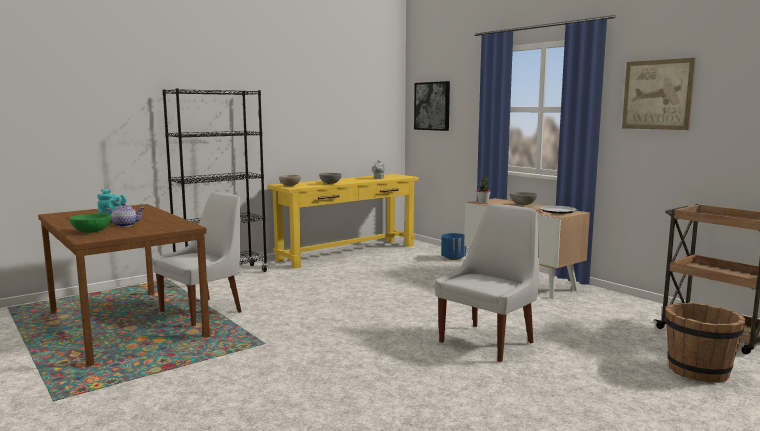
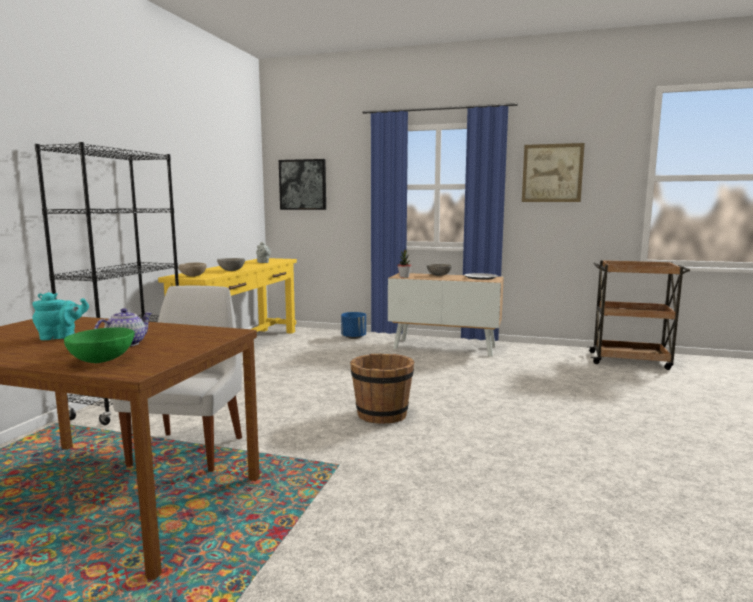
camera: 35 degrees left, 0 degrees up
(488, 341) = (520, 403): white chair -> none
(698, 371) = (672, 388): brown bucket -> brown bucket (382, 414)

